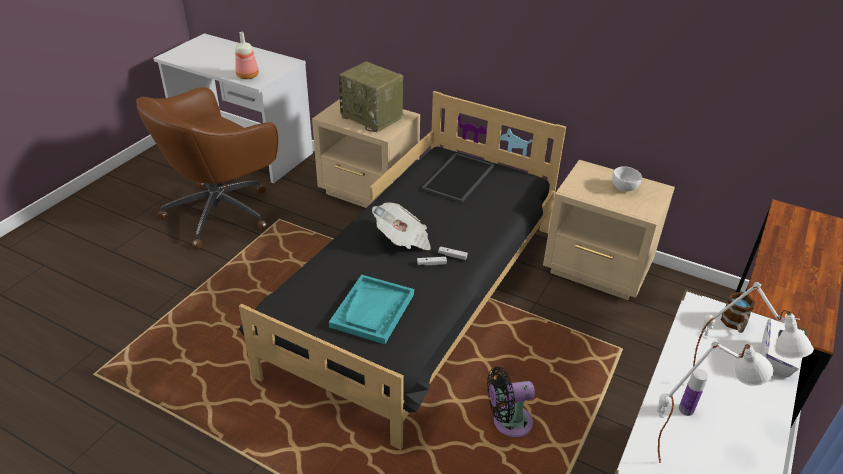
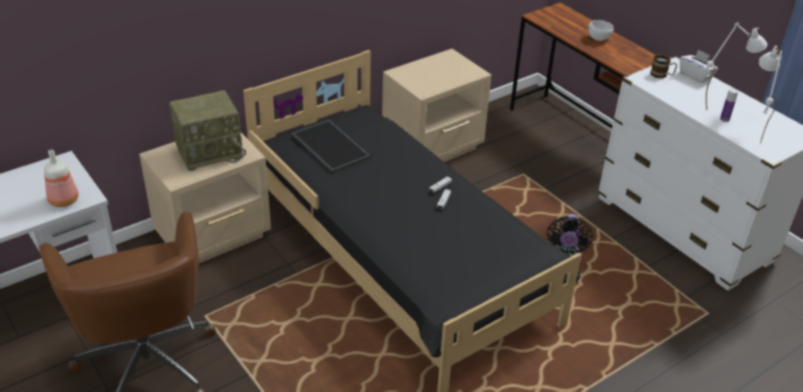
camera: 65 degrees left, 0 degrees up
(372, 310) = (484, 252): turquoise tray -> none
(403, 240) = (400, 207): newspaper -> none
(623, 188) = (438, 68): white bowl -> white bowl (598, 38)

